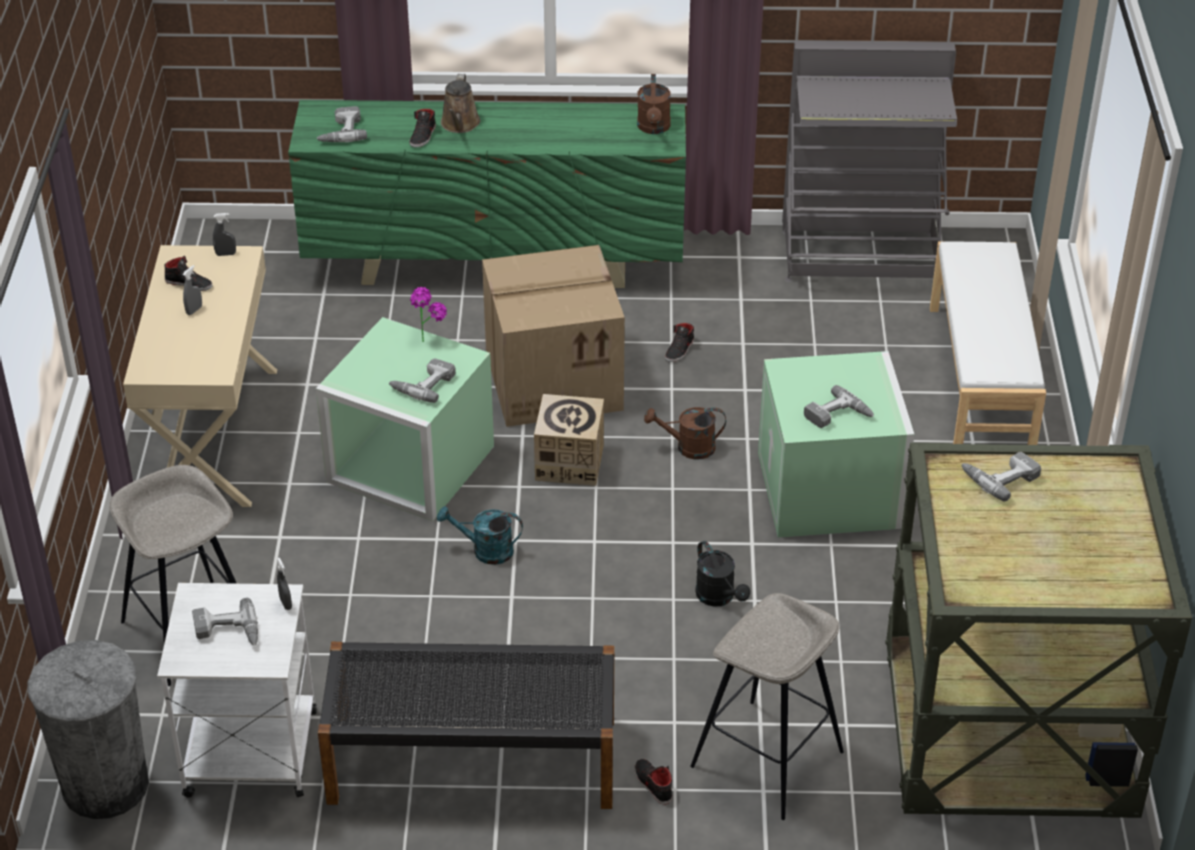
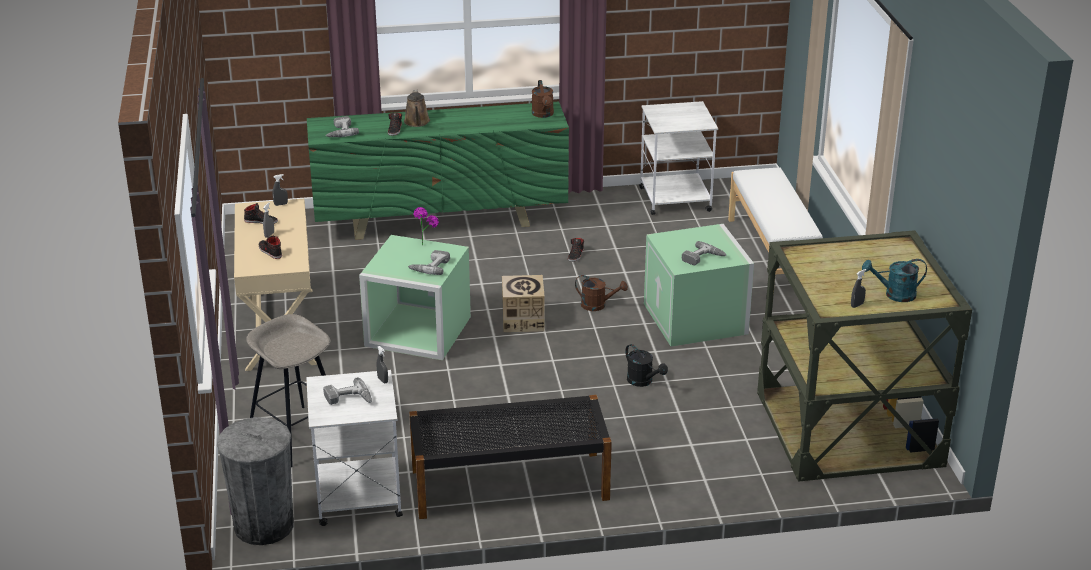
camera: 10 degrees left, 10 degrees down
(485, 550) = (482, 372): turquoise watering can -> turquoise watering can (894, 295)
(555, 379) = (499, 277): cardboard box -> none
(652, 784) = (632, 484): black shoe -> black shoe (270, 251)
(688, 448) = (598, 305): brown watering can -> brown watering can turned 150 degrees counterclockwise
(767, 760) = (702, 463): grey stool -> none
(860, 260) = (676, 199): grey shoe rack -> white cart
(999, 477) = (830, 254): power drill -> none
(1010, 585) = (857, 305): none -> grey spray bottle

